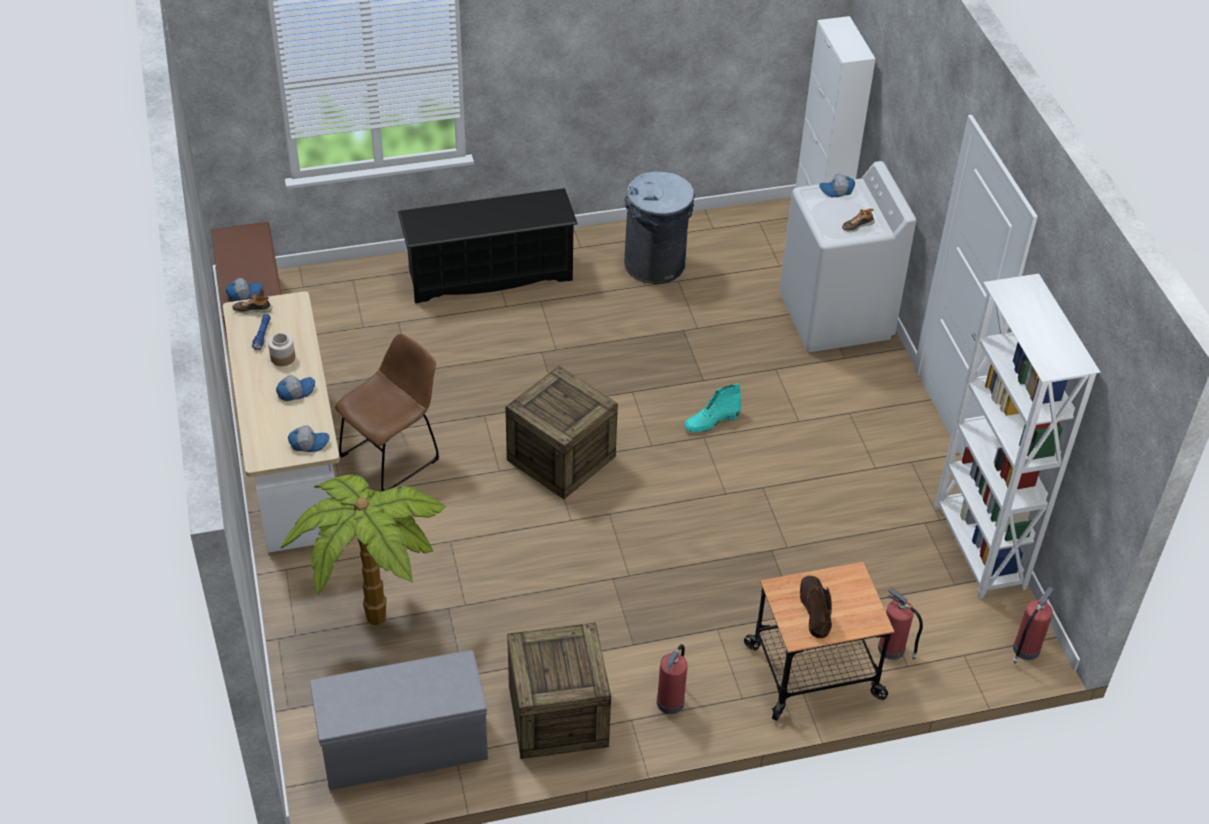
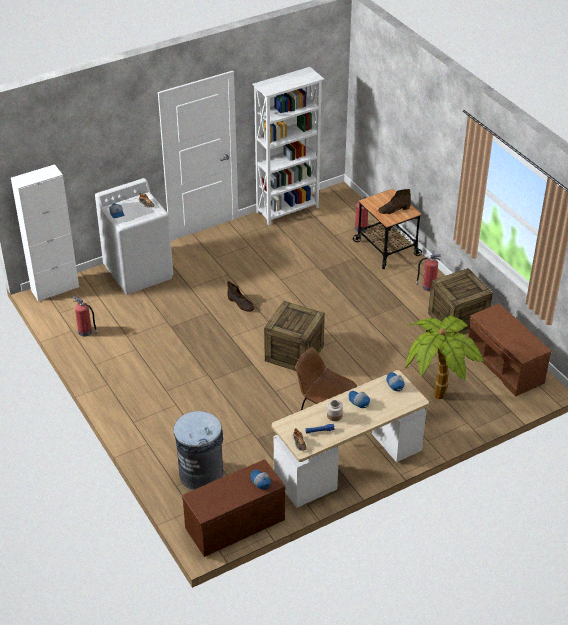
camera: 105 degrees left, 5 degrees down
(402, 746) = (506, 365): grey bench -> brown bench
(489, 275) = (148, 419): black shoe rack -> none
(655, 264) = (115, 348): grey trash can -> grey trash can (201, 474)
(711, 421) = (241, 304): turquoise boot -> brown boot
(1025, 650) = (340, 193): fire extinguisher -> fire extinguisher (85, 332)

